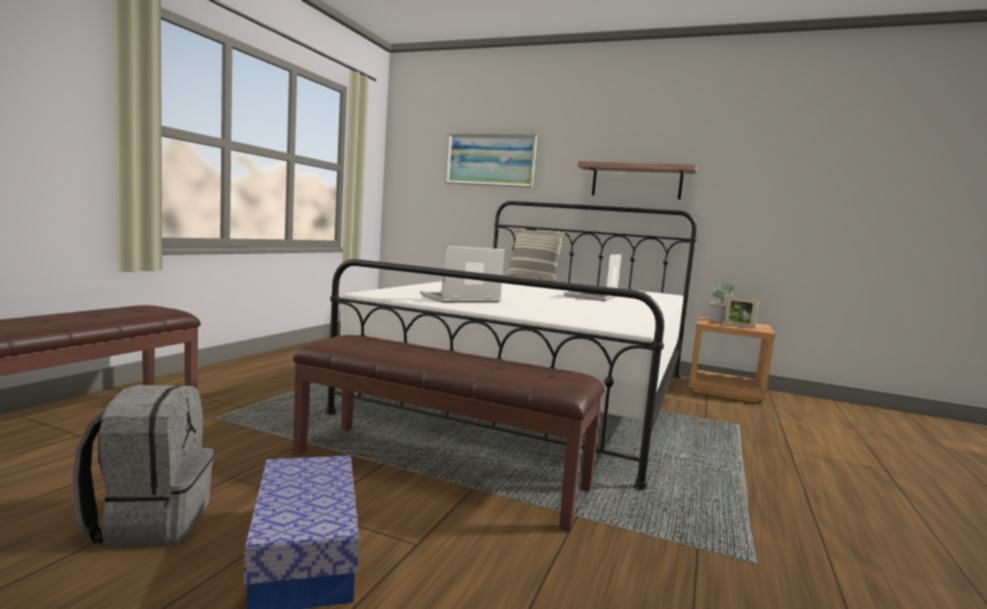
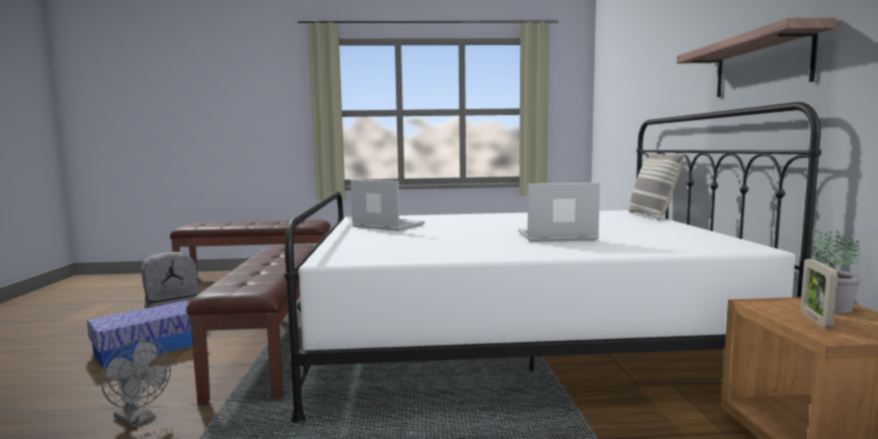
camera: 65 degrees right, 0 degrees up
(490, 160) = (645, 74): picture -> none
(591, 571) = (139, 420): none -> grey fan

